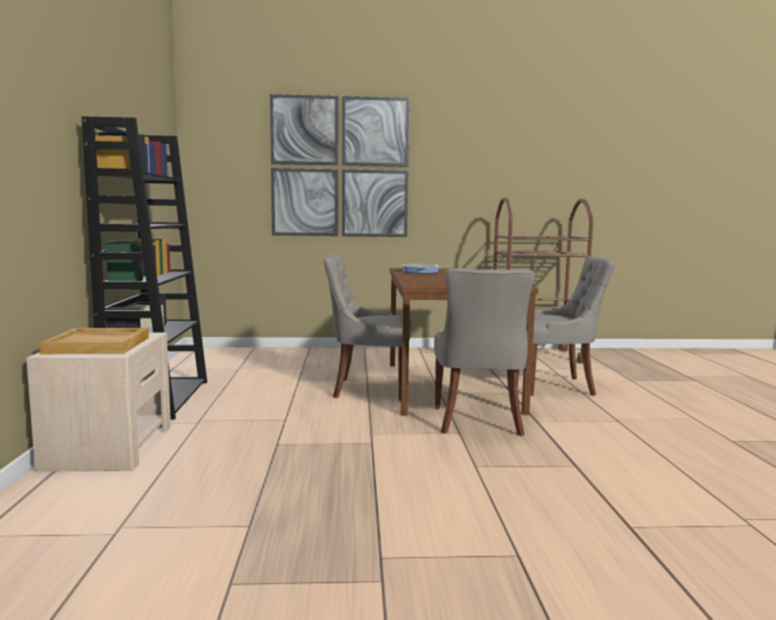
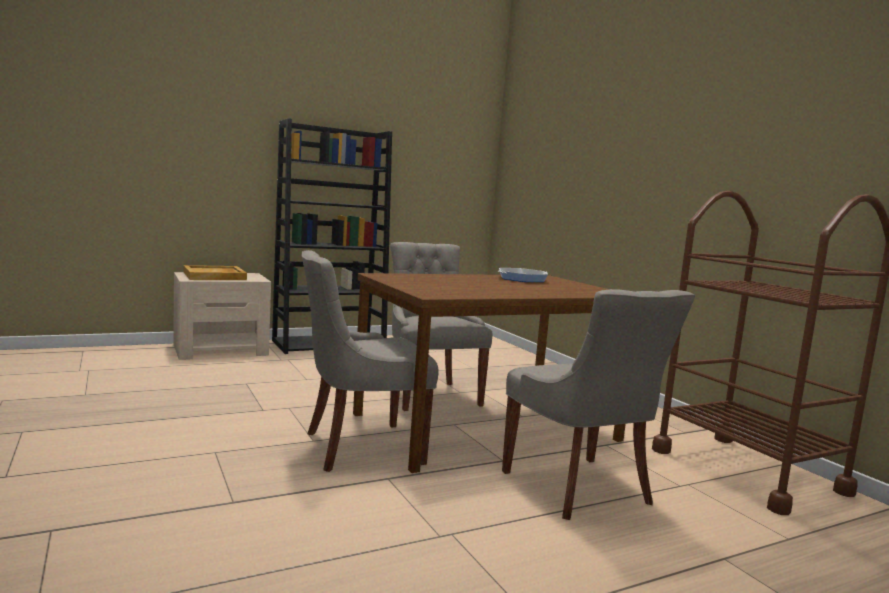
camera: 65 degrees right, 0 degrees up
(340, 167) = (599, 155): picture -> none

